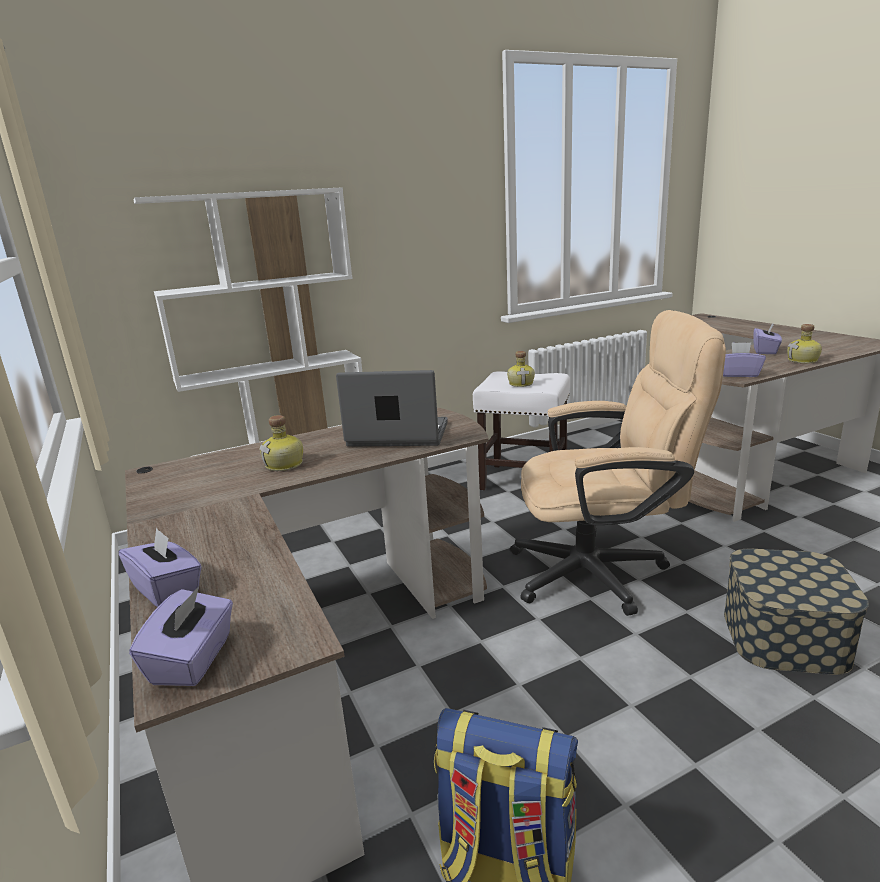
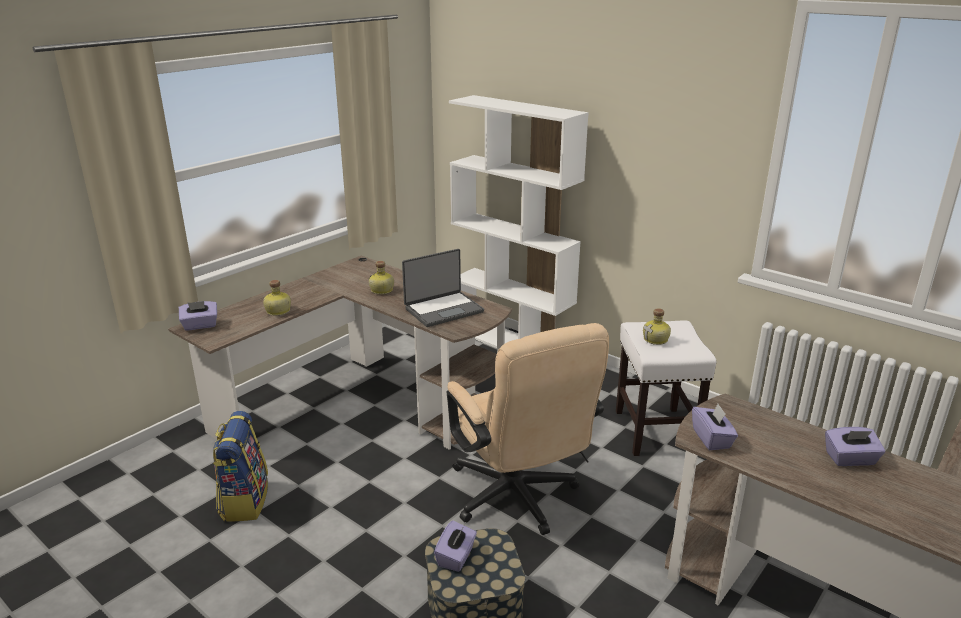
camera: 65 degrees right, 5 degrees up
(167, 589) = (247, 305): purple tissue box -> purple tissue box (456, 557)
(397, 435) = (443, 310): laptop -> laptop turned 75 degrees clockwise
(803, 361) = (818, 485): bottle -> bottle (277, 311)

